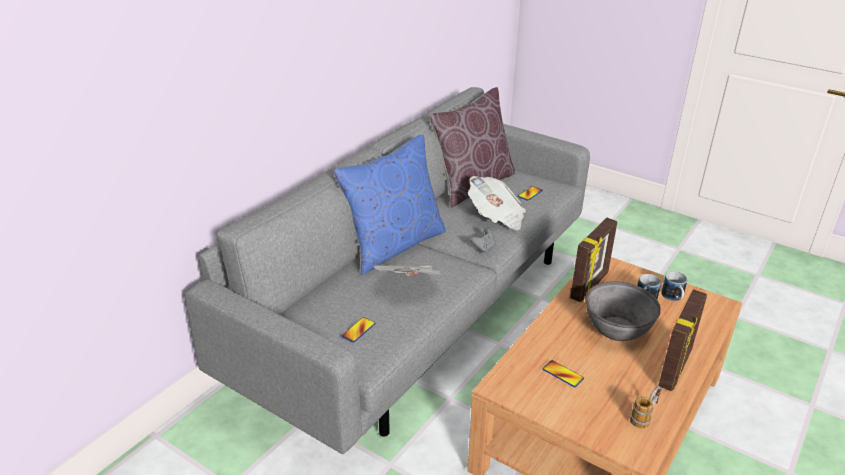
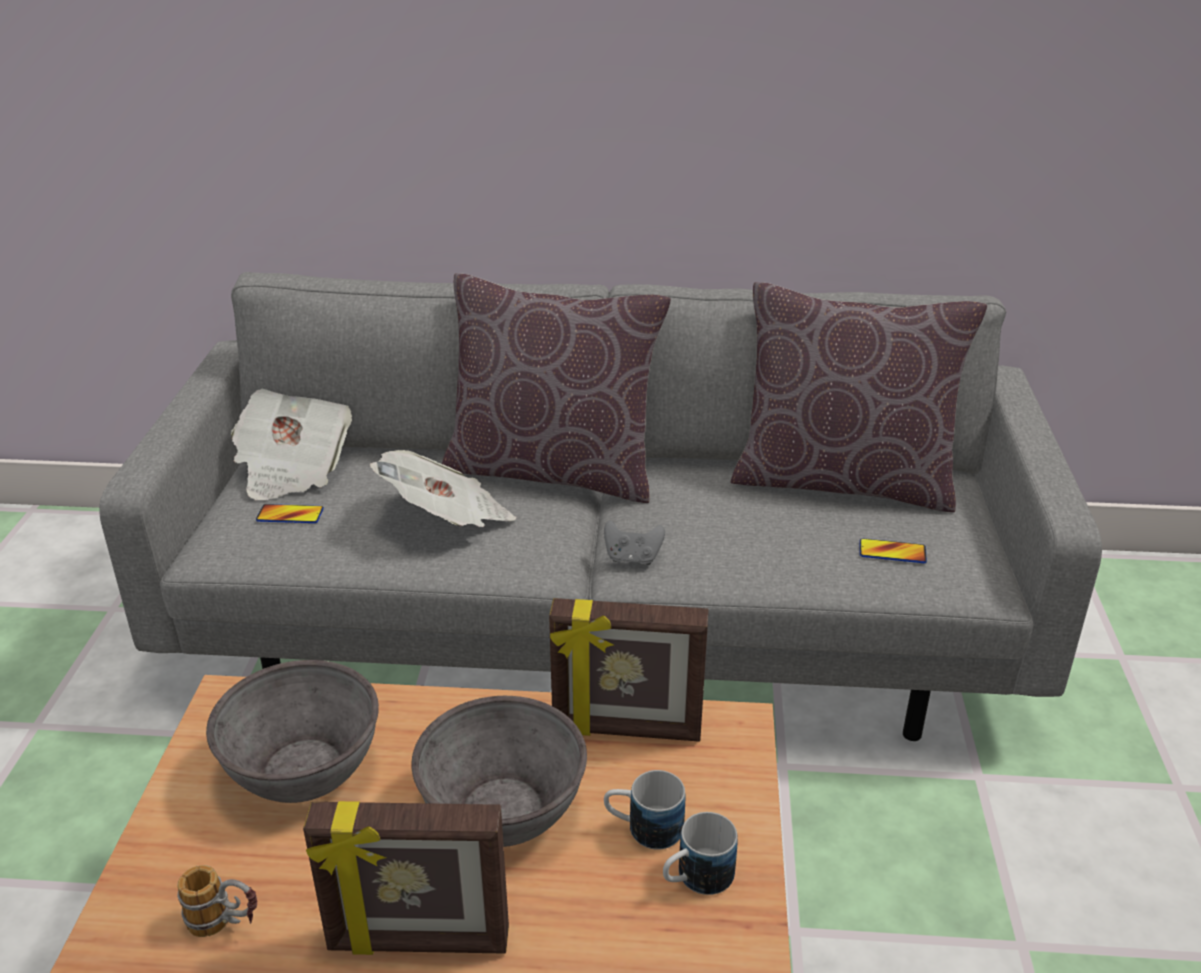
camera: 60 degrees right, 0 degrees up
(394, 245) = (553, 470): blue pillow -> brown pillow
(496, 217) = (753, 539): newspaper -> newspaper (292, 467)
(562, 374) = (303, 769): phone -> grey bowl

